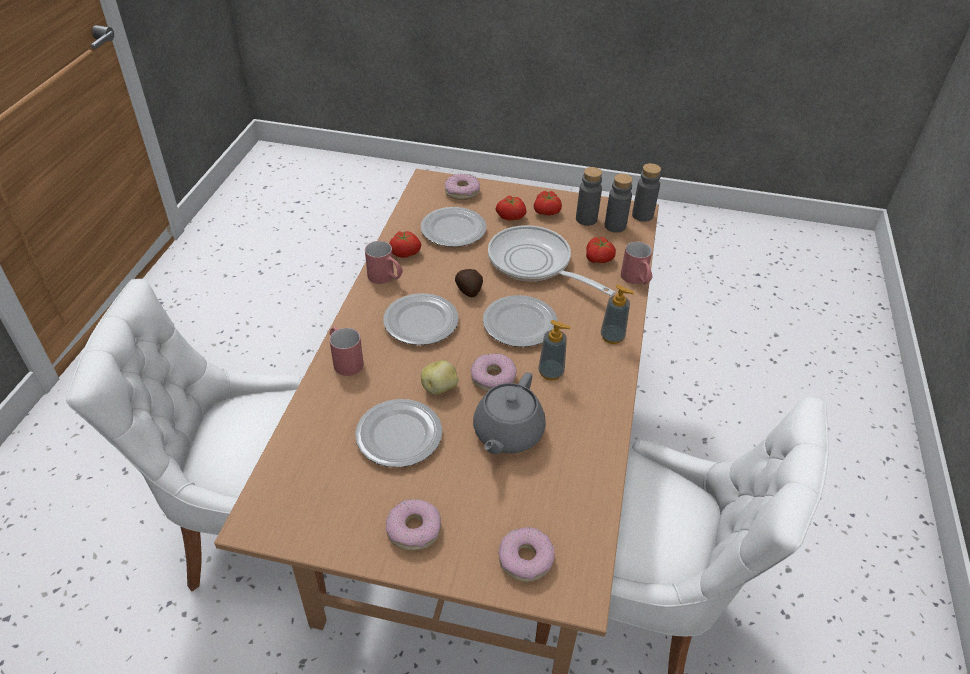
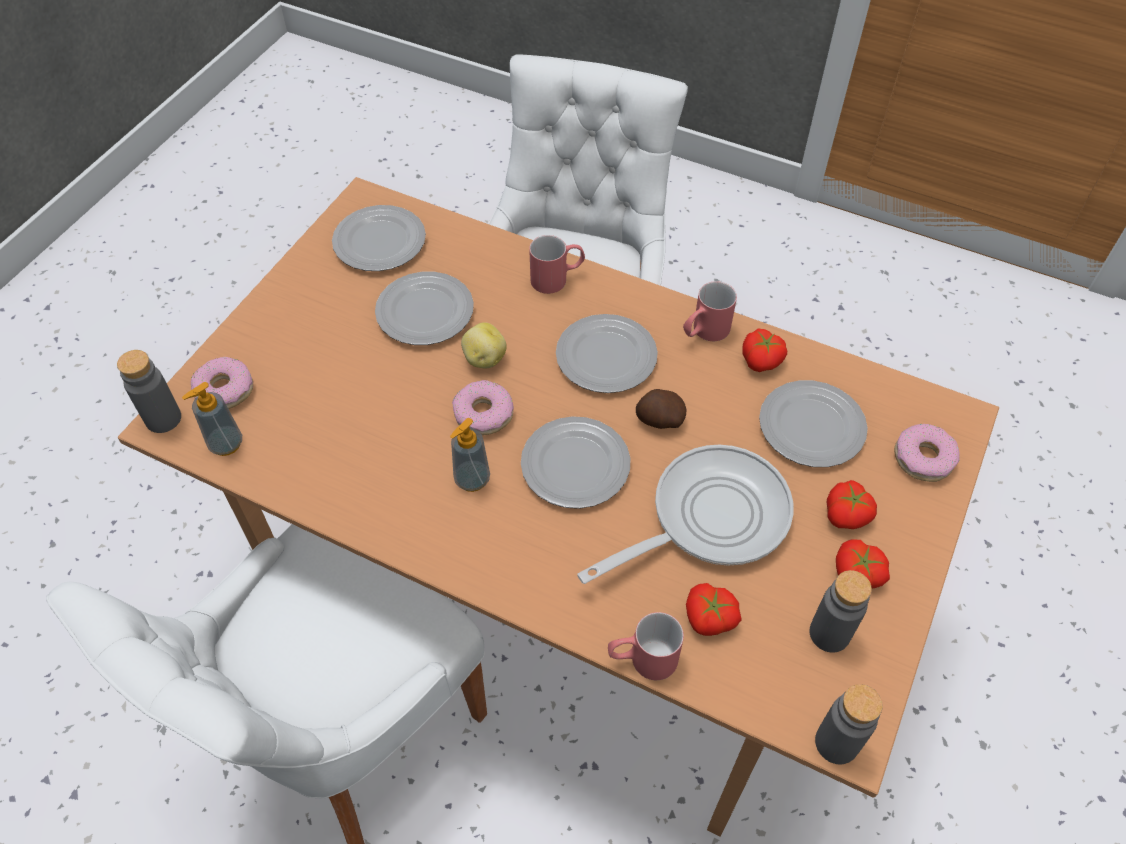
camera: 105 degrees right, 10 degrees up
(316, 492) = (378, 242): none -> plate
(414, 530) = (301, 308): donut -> none
(507, 433) = (390, 409): grey teapot -> none
(612, 337) = (518, 577): soap dispenser -> soap dispenser (226, 444)
(615, 226) = (804, 678): grey bottle -> grey bottle (163, 419)

